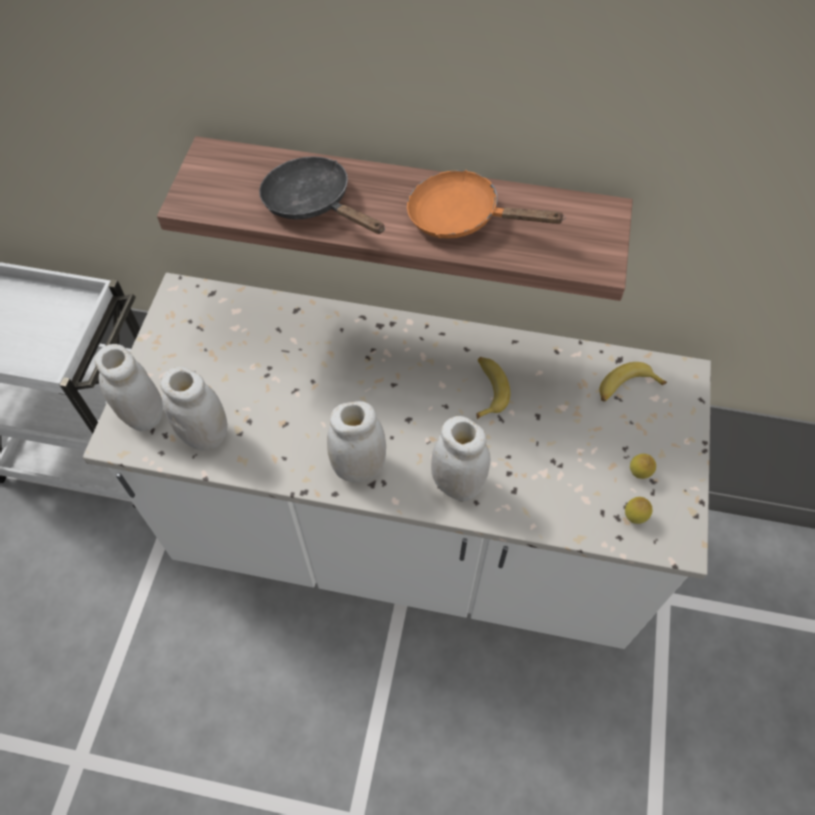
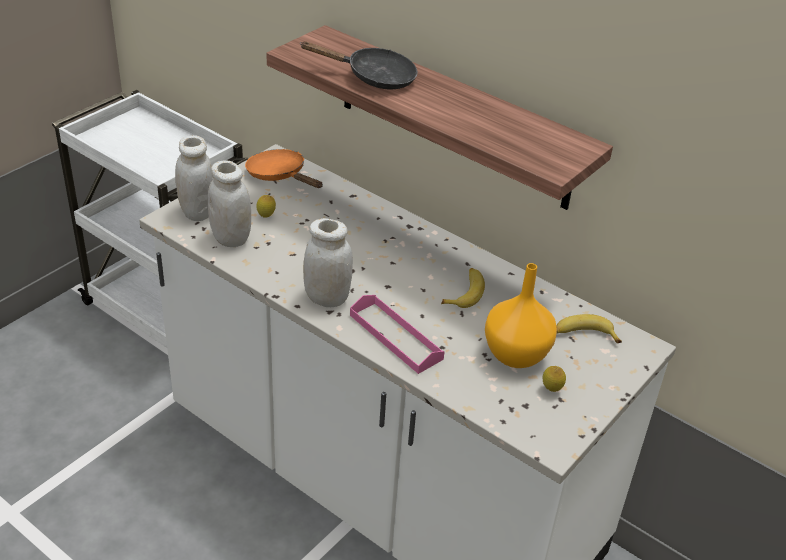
camera: 25 degrees right, 20 degrees down
(313, 204) = (374, 77): black frying pan -> black frying pan turned 120 degrees clockwise
(457, 483) = (395, 337): white jar -> pink tray
(462, 217) = (472, 115): orange frying pan -> orange frying pan (280, 175)
(583, 446) = (517, 355): none -> orange vase
(634, 517) = (525, 414): lemon -> lemon (266, 217)

